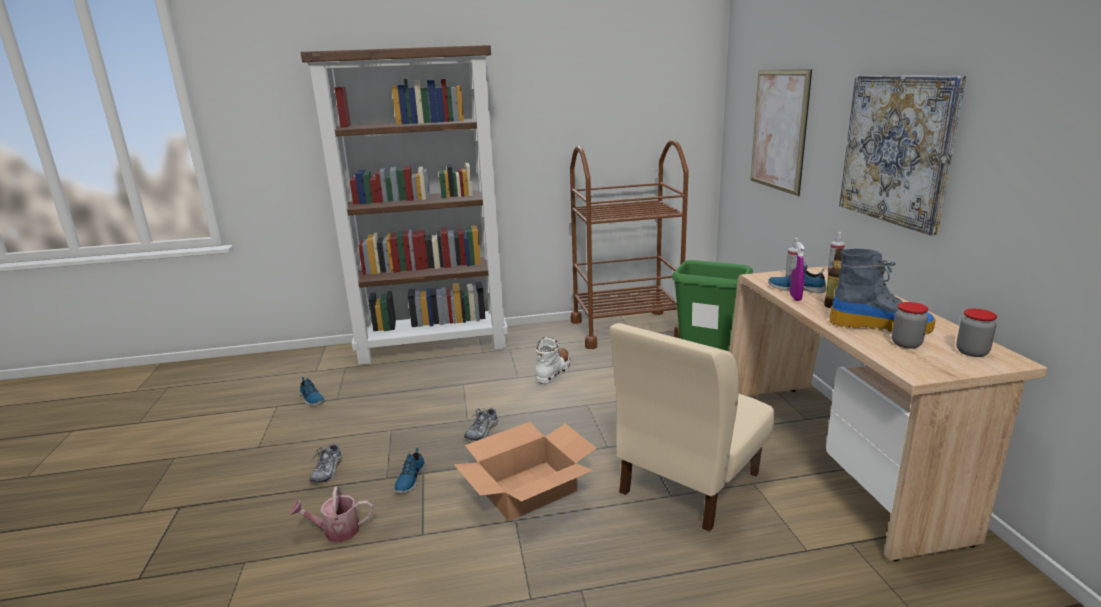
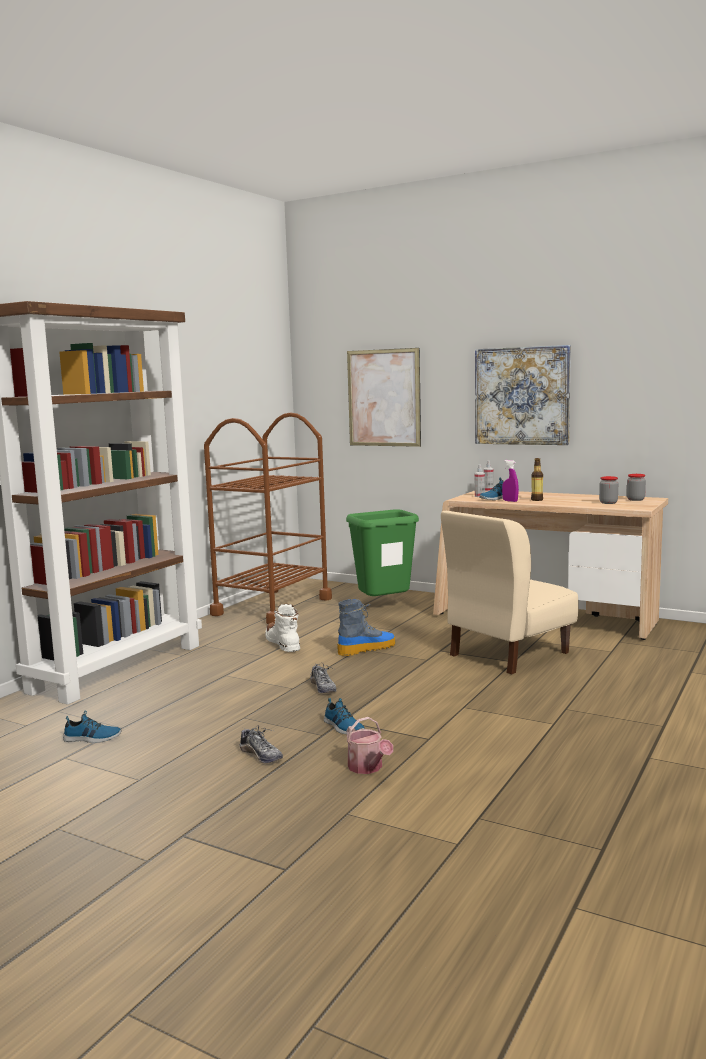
camera: 50 degrees left, 10 degrees down
(336, 531) = (368, 768): watering can -> watering can turned 60 degrees counterclockwise
(528, 489) = (434, 694): cardboard box -> none
(688, 483) = (507, 654): beige chair -> beige chair turned 60 degrees clockwise
(880, 326) = (579, 501): boot -> boot (366, 649)

